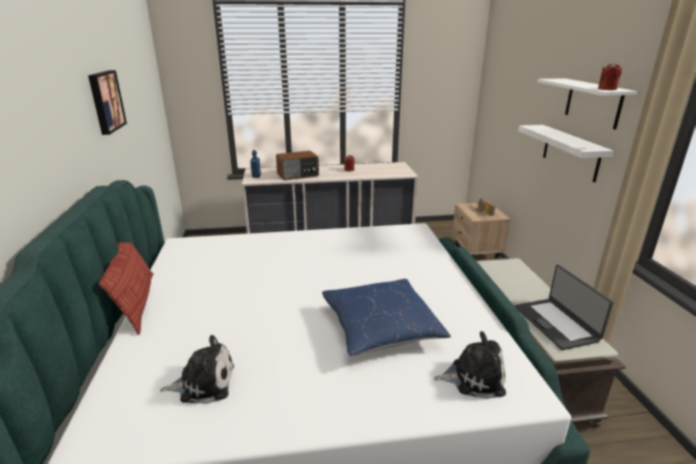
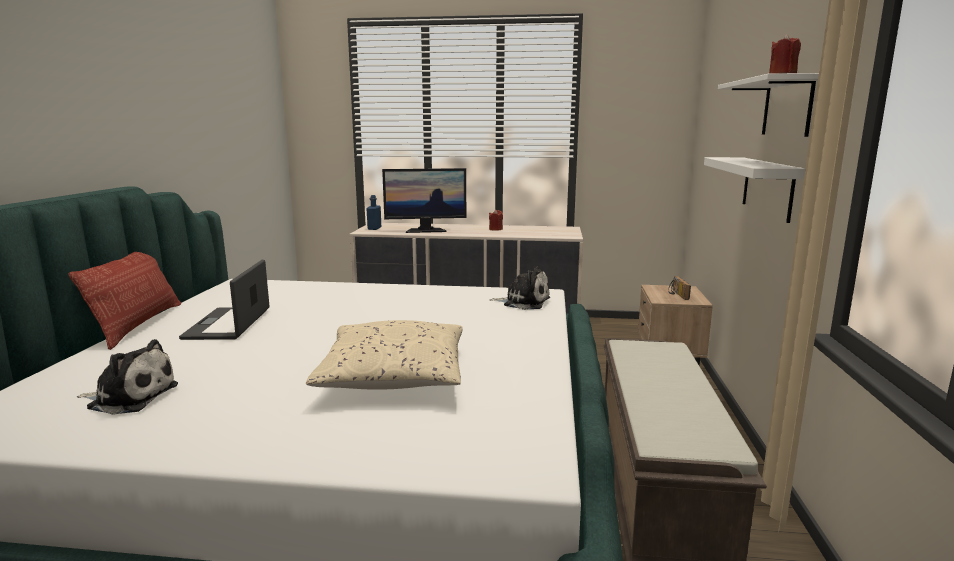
camera: 15 degrees right, 10 degrees down
(105, 101) = (172, 106): picture -> none
(298, 175) = (425, 230): radio -> monitor
(381, 328) = (394, 376): blue pillow -> beige pillow
(473, 377) = (469, 439): plush toy -> plush toy (523, 302)
(556, 323) = (680, 416): laptop -> laptop (229, 324)

